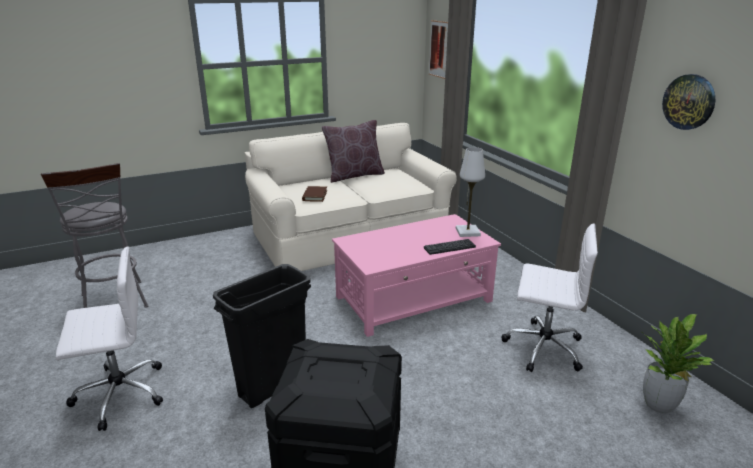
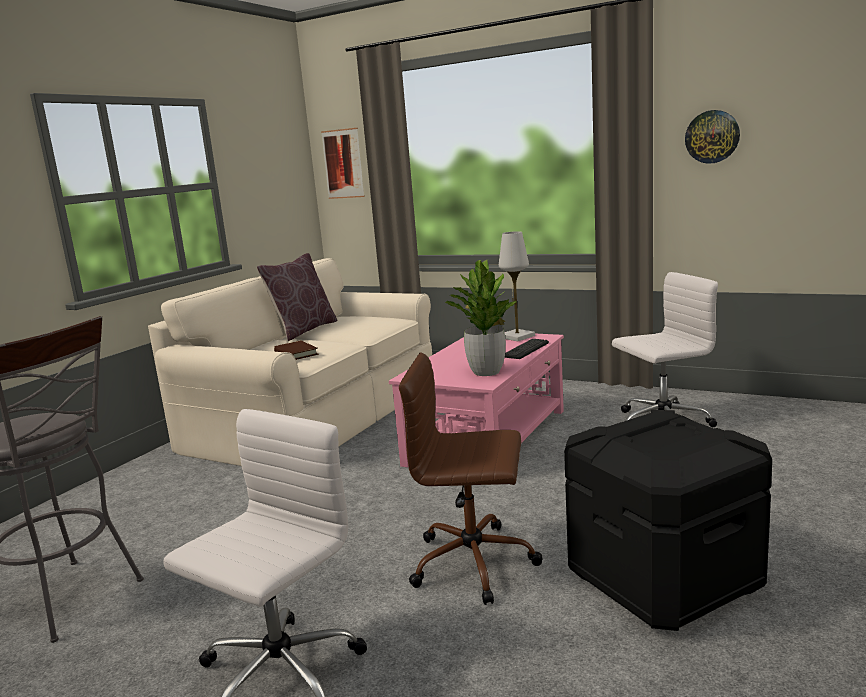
camera: 35 degrees left, 10 degrees down
(273, 386) = (475, 563): black trash can -> brown office chair
(658, 404) = (799, 422): potted plant -> potted plant (486, 372)

